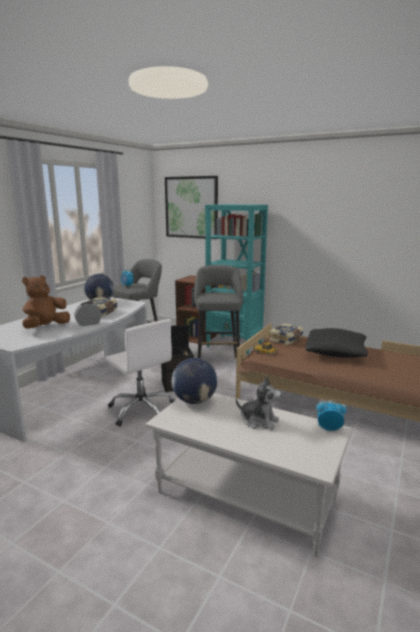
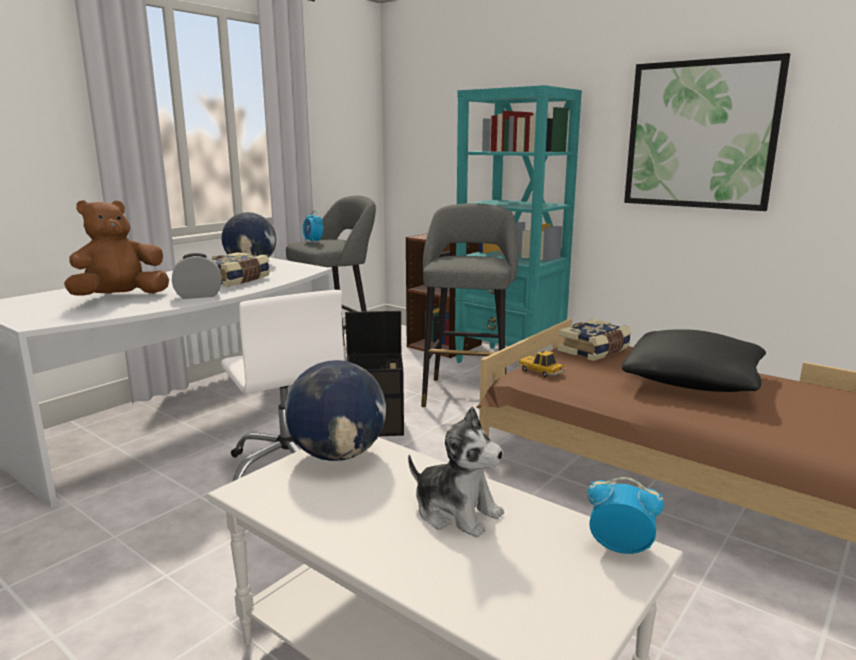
camera: 10 degrees right, 0 degrees up
(191, 207) = (443, 104): picture -> picture (700, 135)

